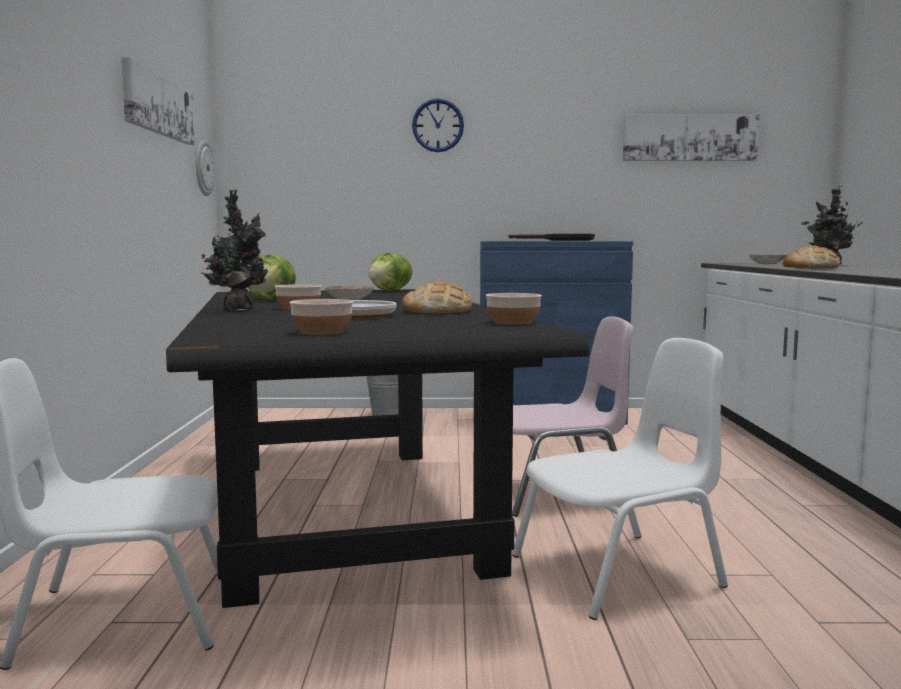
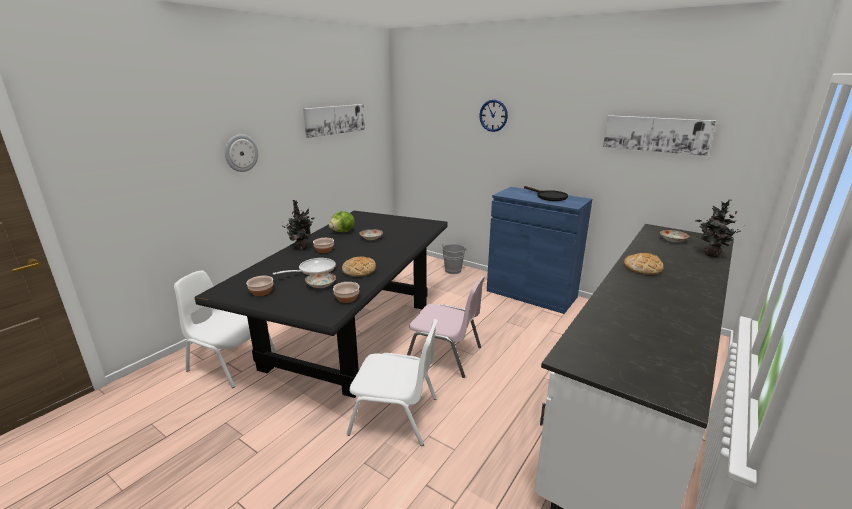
camera: 35 degrees right, 15 degrees up
(203, 168) = (377, 136): wall clock -> wall clock (241, 153)
(390, 290) = (422, 223): lettuce -> none
(421, 320) = (321, 285): none -> plate

